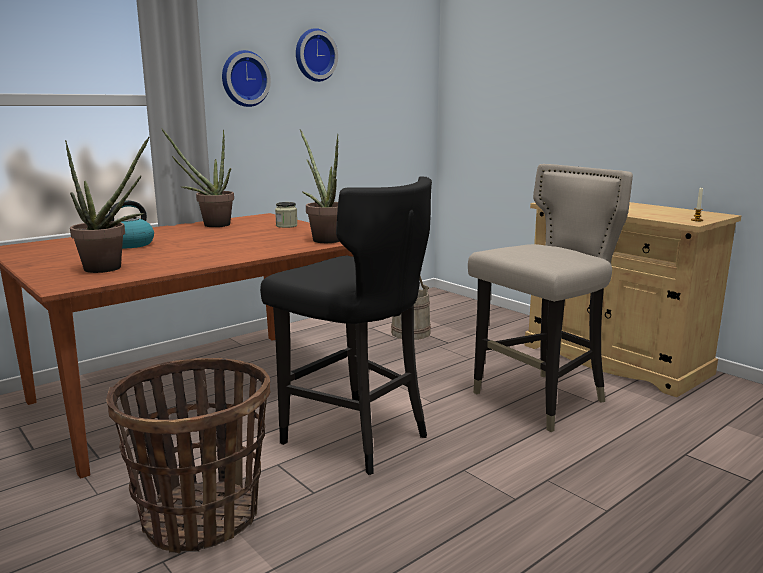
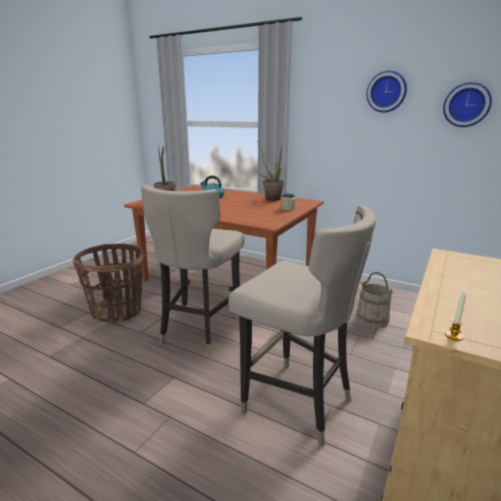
camera: 70 degrees right, 5 degrees up
(244, 79) = (326, 111): wall clock -> wall clock (466, 105)
(324, 239) = (258, 220): potted plant -> none
(354, 436) = (199, 331): black stool -> beige stool

